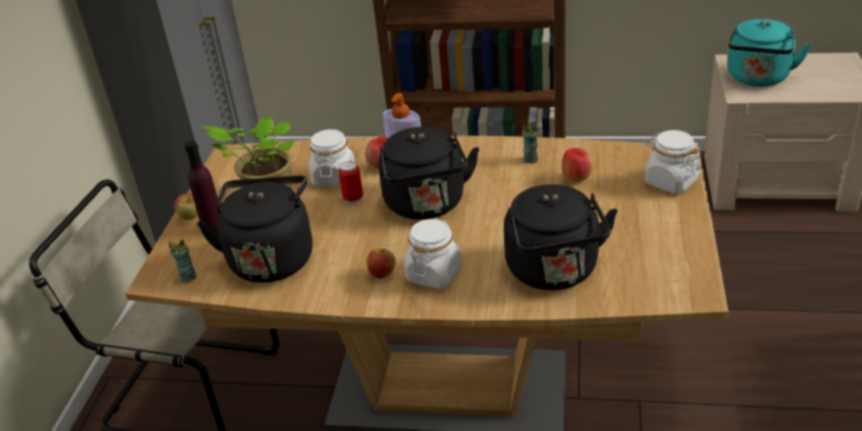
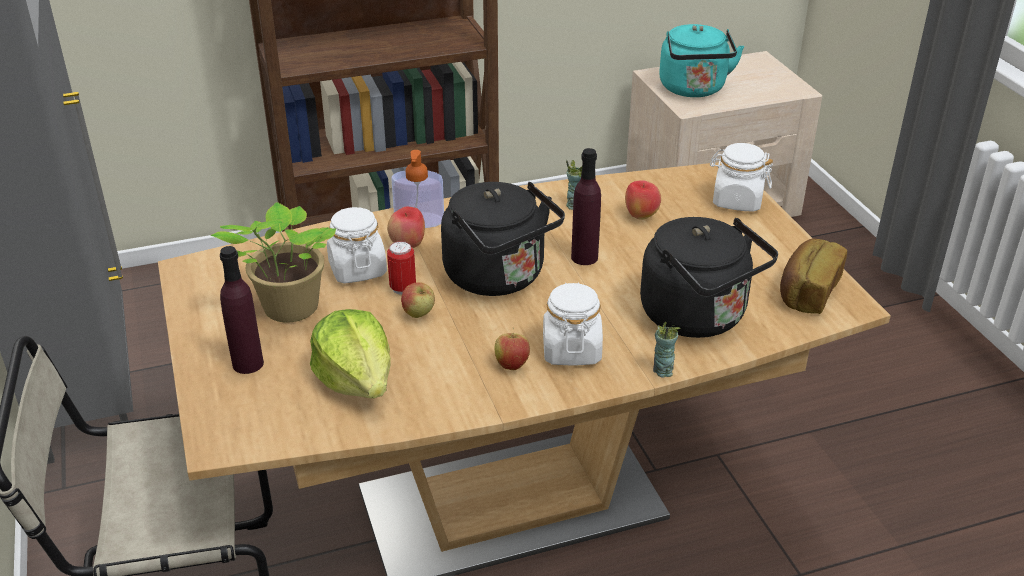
camera: 30 degrees left, 0 degrees up
(187, 277) = (262, 430): cup -> cup (662, 370)
(191, 218) = (202, 357): apple -> apple (419, 315)
(271, 258) = (357, 379): black kettle -> lettuce
(504, 203) = (584, 257): none -> purple bottle
(666, 273) = (807, 292): none -> bread

